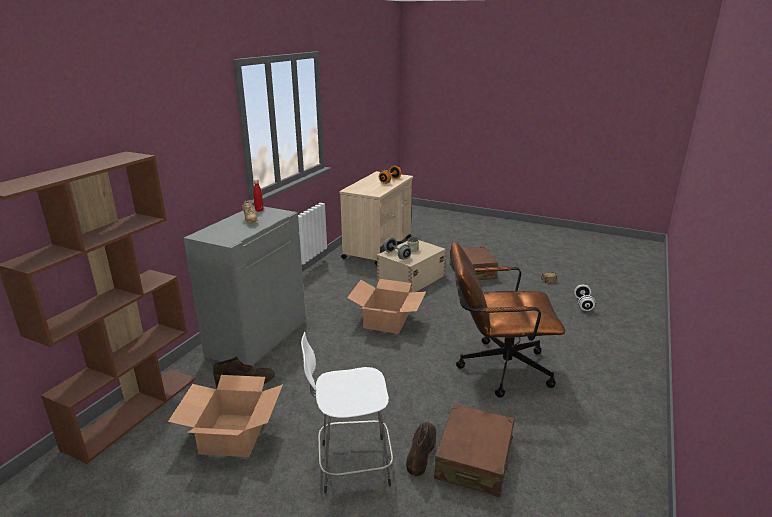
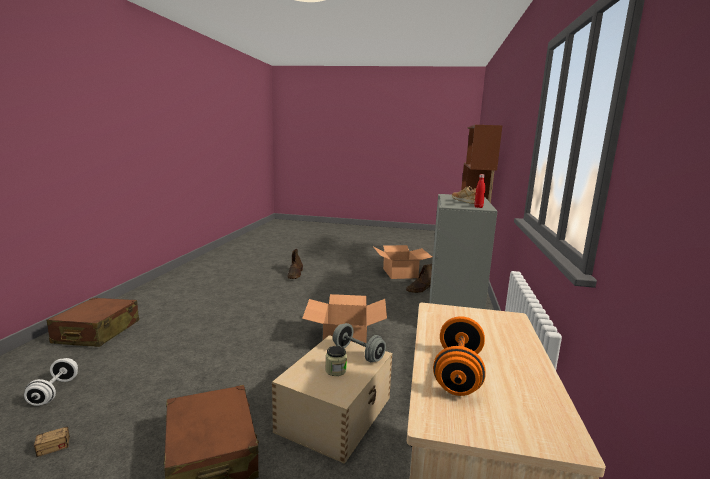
camera: 165 degrees right, 10 degrees down
(351, 464) = (330, 269): white stool -> none
(474, 459) = (266, 274): brown suitcase -> brown suitcase (97, 332)
(496, 368) = (235, 310): brown office chair -> none

